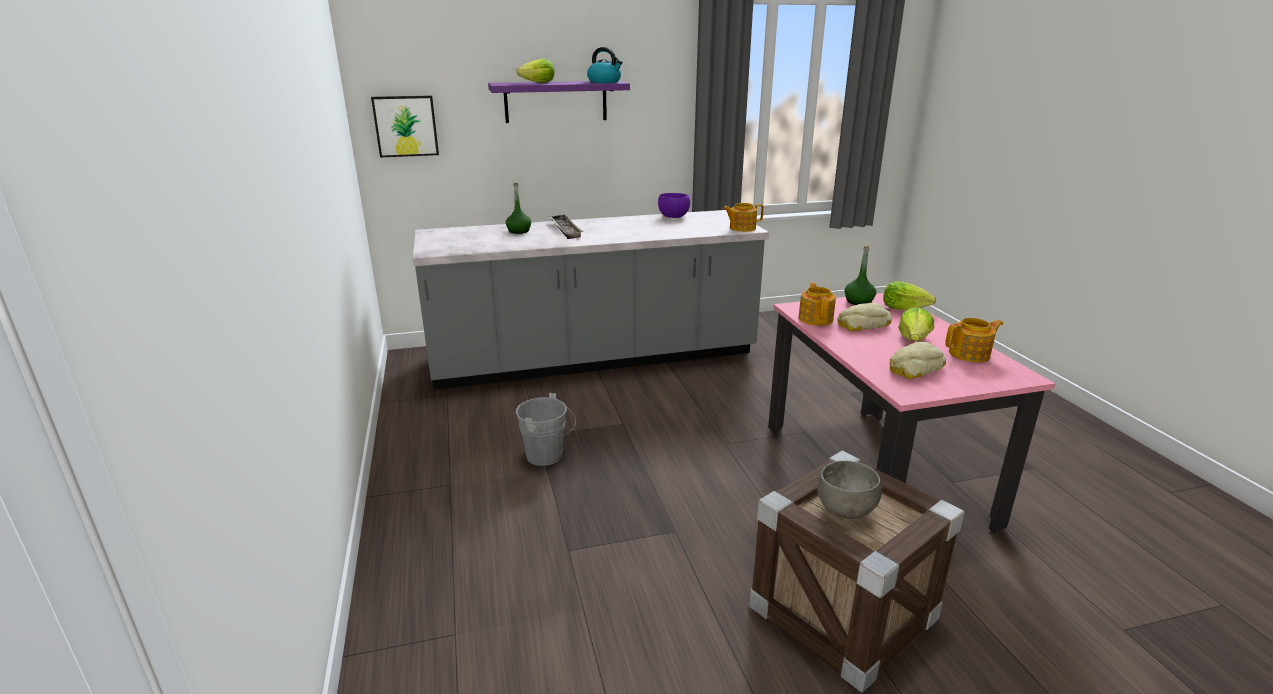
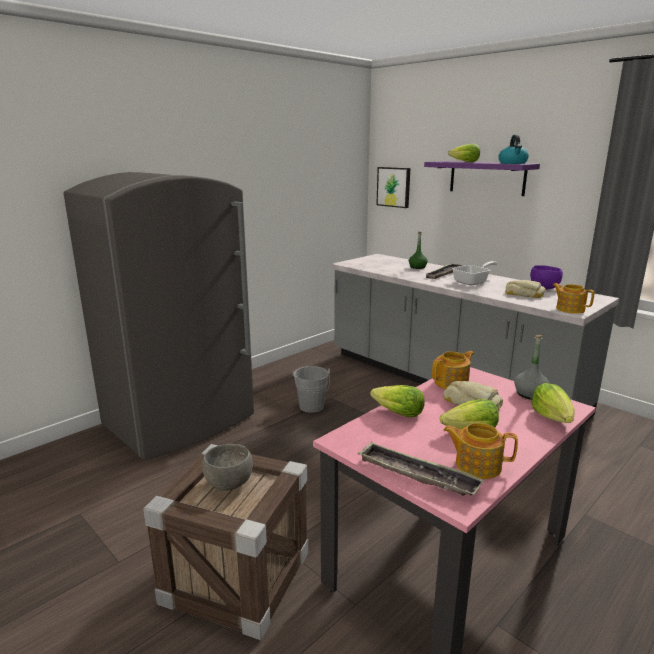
camera: 60 degrees right, 5 degrees down
(449, 582) = (181, 421): none -> grey fridge
(615, 229) = (473, 282): none -> frying pan
(858, 301) = (530, 394): green bottle -> grey bottle
(864, 356) = (398, 413): none -> lettuce
(914, 368) = (400, 438): bread -> bread (524, 294)
(970, 354) = (477, 465): teapot -> teapot turned 150 degrees clockwise
(980, 378) = (417, 475): none -> tray

